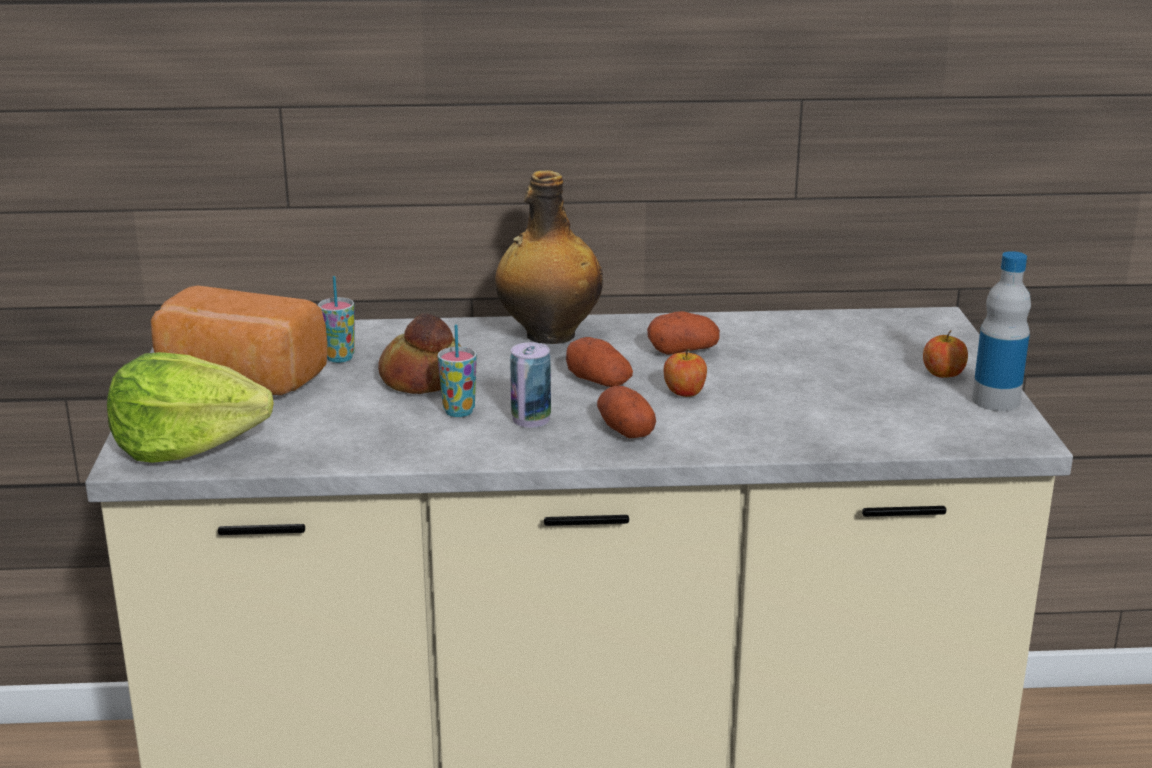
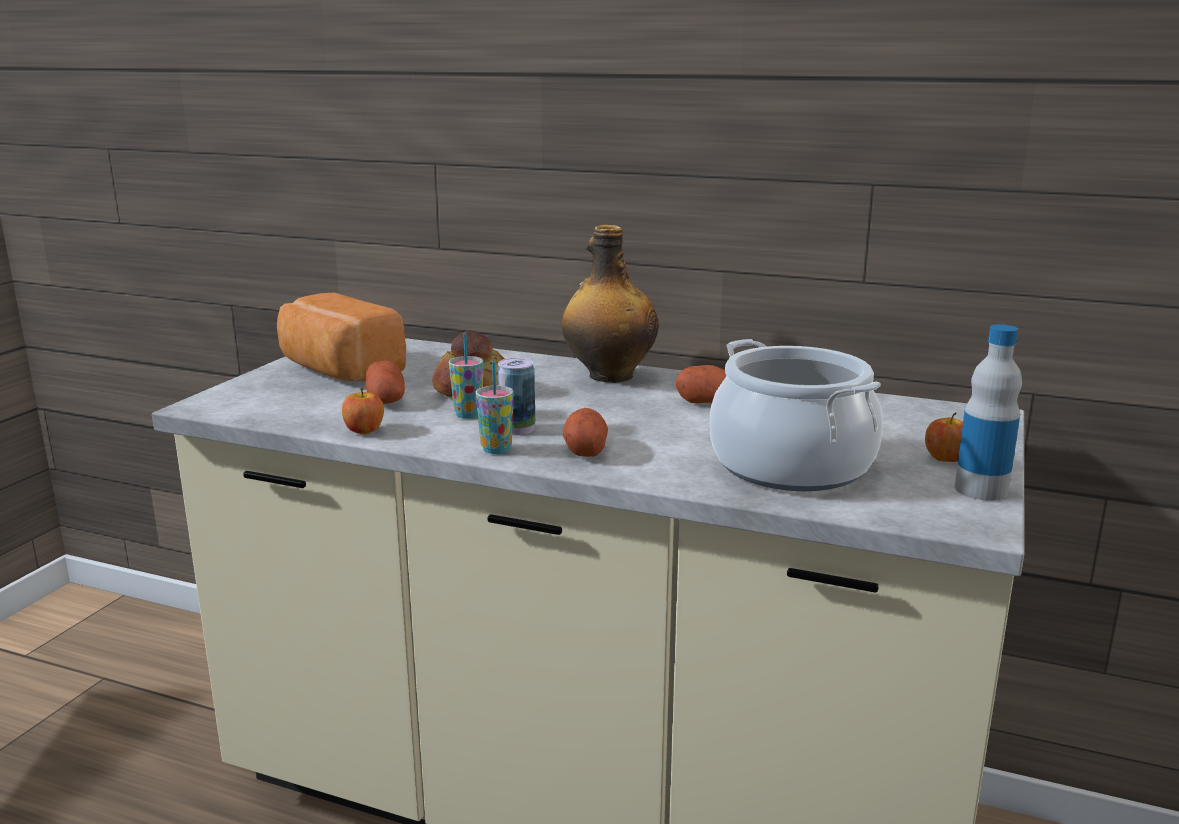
camera: 25 degrees right, 5 degrees down
(187, 445) = (246, 402): lettuce -> none
(339, 358) = (430, 367): cup -> cup (496, 449)
(598, 381) = (608, 412): potato -> potato (386, 400)
(684, 392) = (672, 432): apple -> apple (364, 430)
(825, 408) = (792, 465): none -> cooking pot

